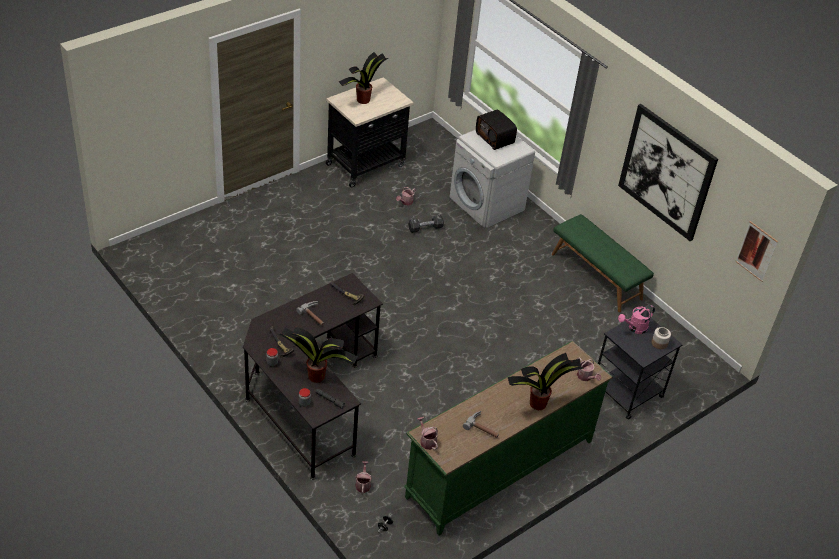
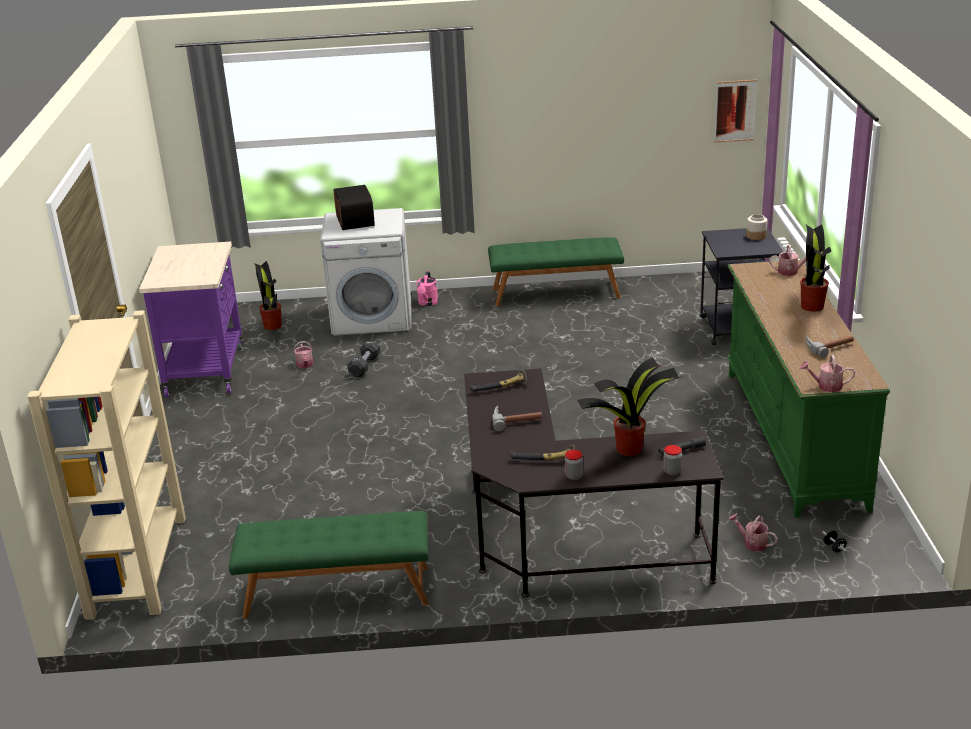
camera: 50 degrees left, 15 degrees down
(175, 238) = (137, 566): none -> beige bookcase
(201, 323) = (336, 592): none -> green bench
(362, 100) = (180, 268): potted plant -> potted plant (272, 326)
(365, 165) = (204, 371): black cart -> purple cart
(495, 138) = (354, 221): radio -> radio turned 105 degrees counterclockwise
(634, 328) = (723, 241): pink watering can -> pink watering can (427, 303)
(666, 172) = (590, 105): picture -> none

